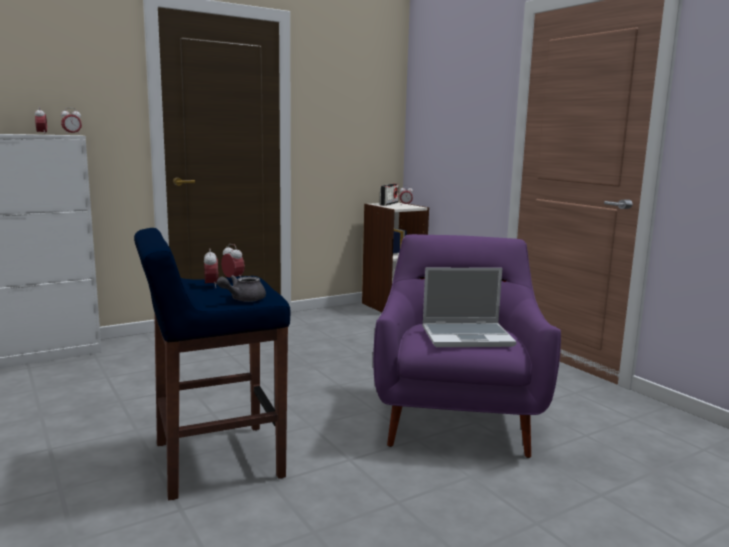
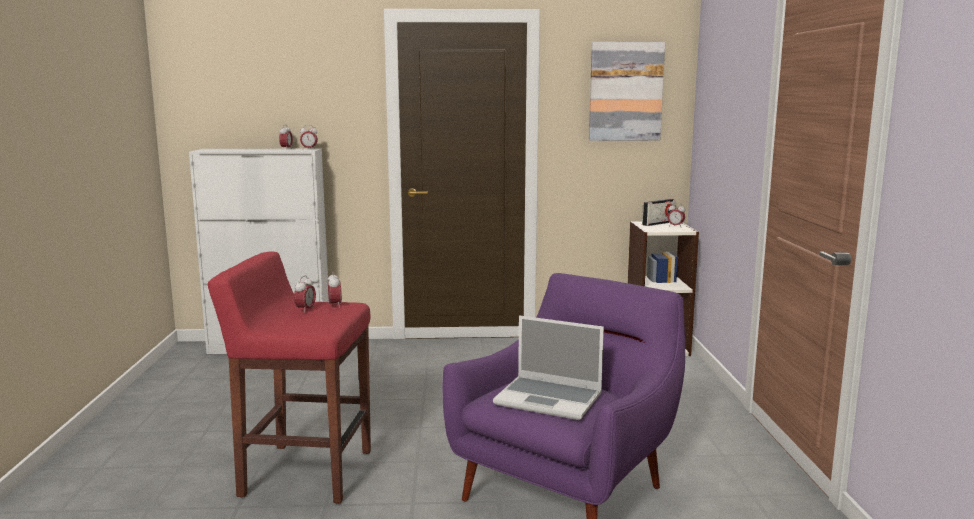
camera: 30 degrees right, 0 degrees up
(215, 460) = (305, 473): blue stool -> red stool
(243, 299) = (302, 328): grey teapot -> none
(358, 92) = (625, 91): none -> picture

